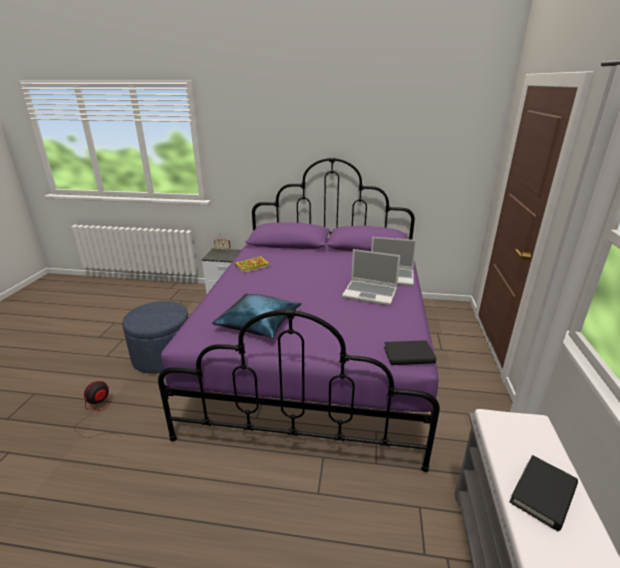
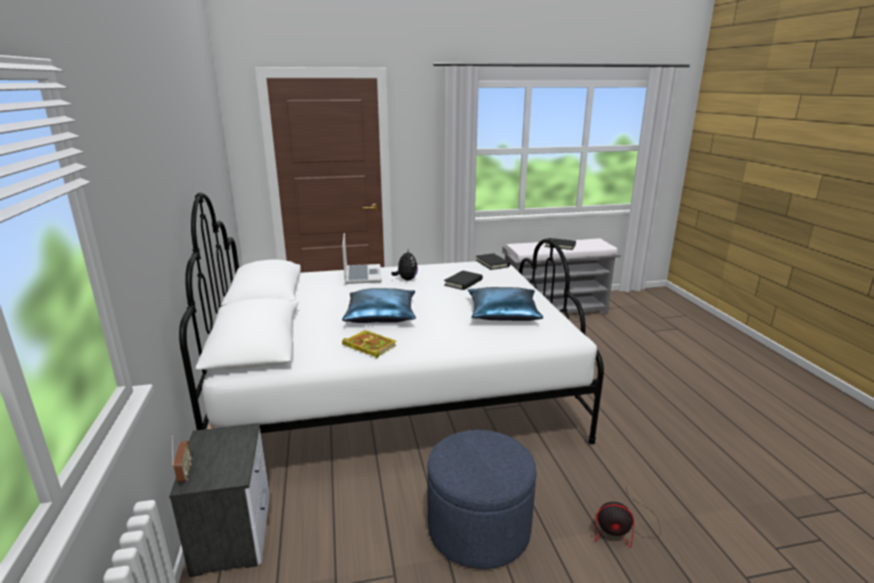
camera: 110 degrees left, 5 degrees down
(297, 274) = (381, 314): none -> blue pillow
(317, 353) = (396, 393): purple bed -> white bed
(347, 320) = (463, 282): none -> black book
(370, 293) = (406, 279): laptop -> plush toy

